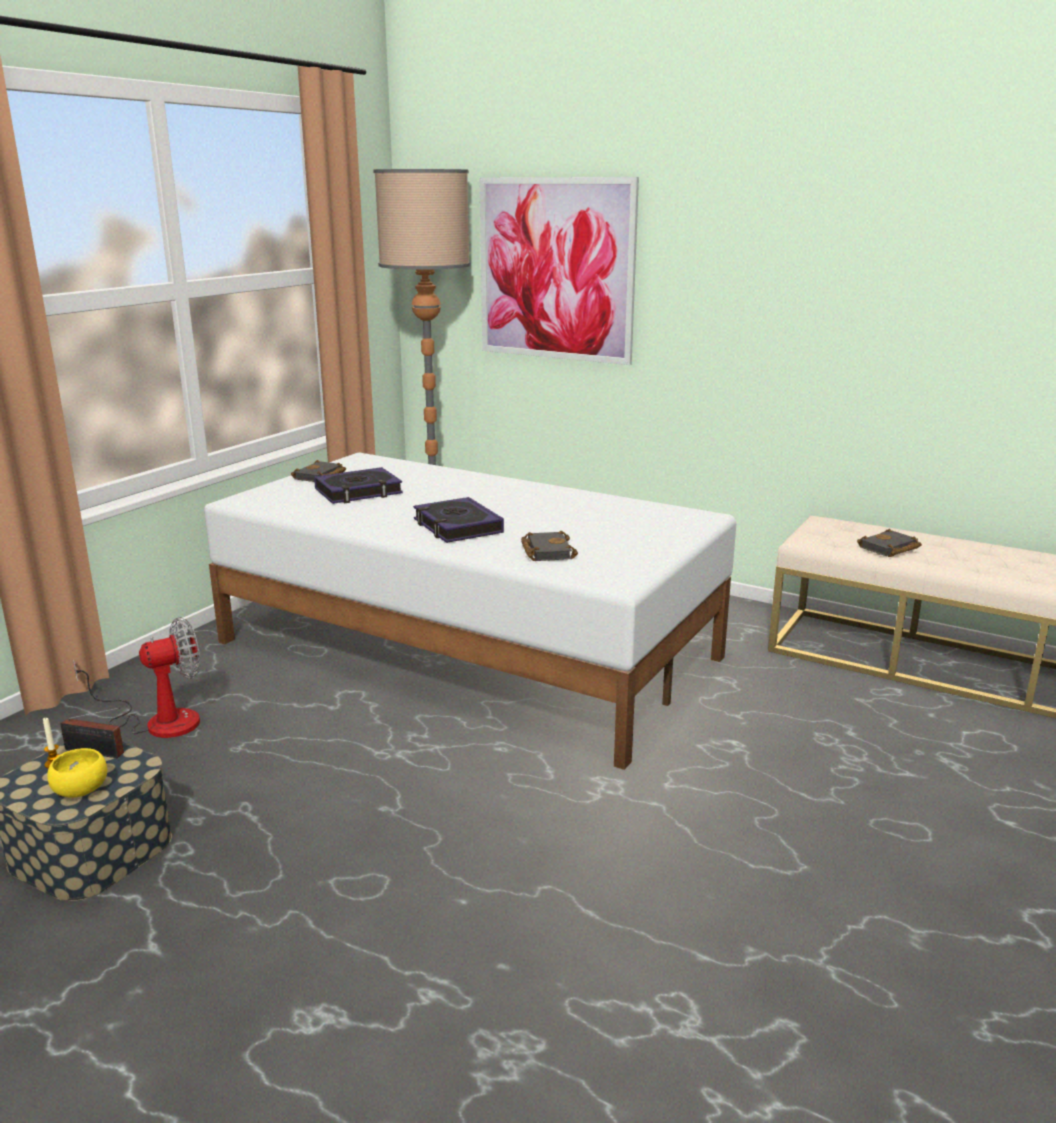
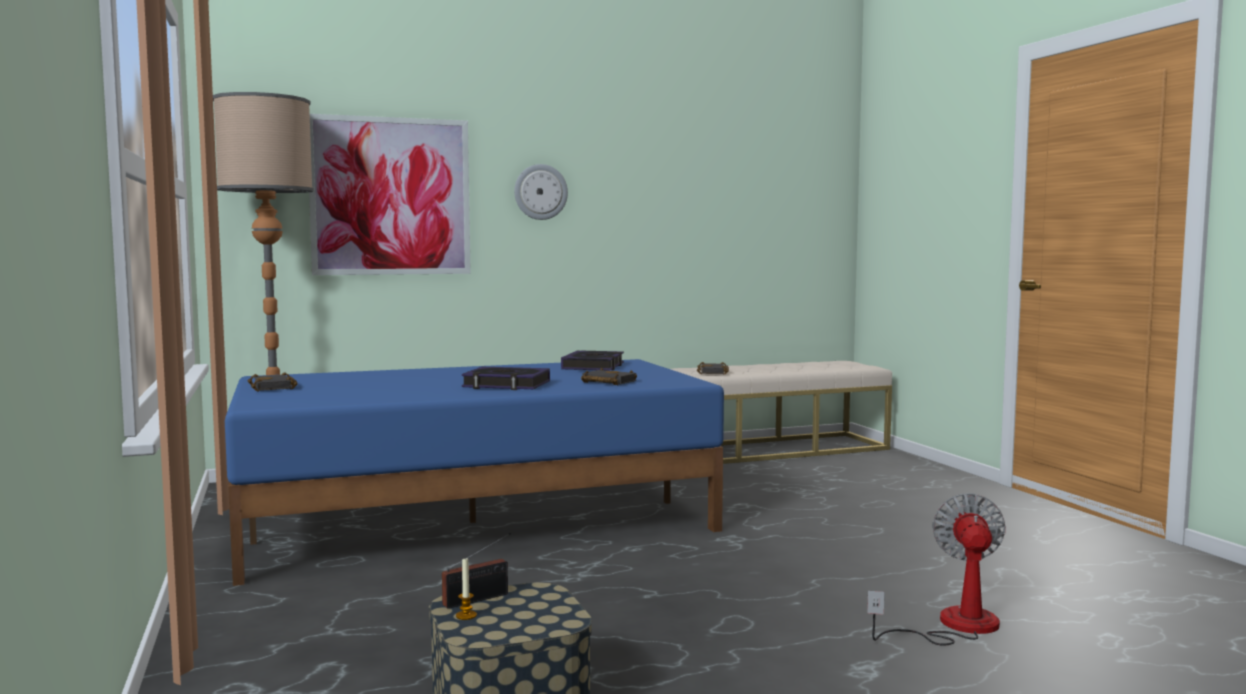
camera: 50 degrees left, 15 degrees down
(82, 790) = (542, 613): yellow bowl -> none
(158, 721) = (330, 637): fan -> fan (953, 626)
(358, 492) = (351, 387): book -> book (593, 366)
(467, 648) = (473, 521): white bed -> blue bed
(720, 268) = (540, 192): none -> wall clock

